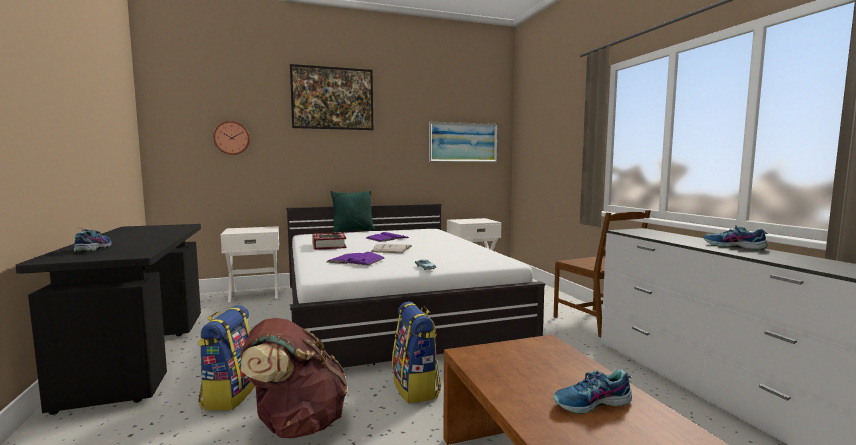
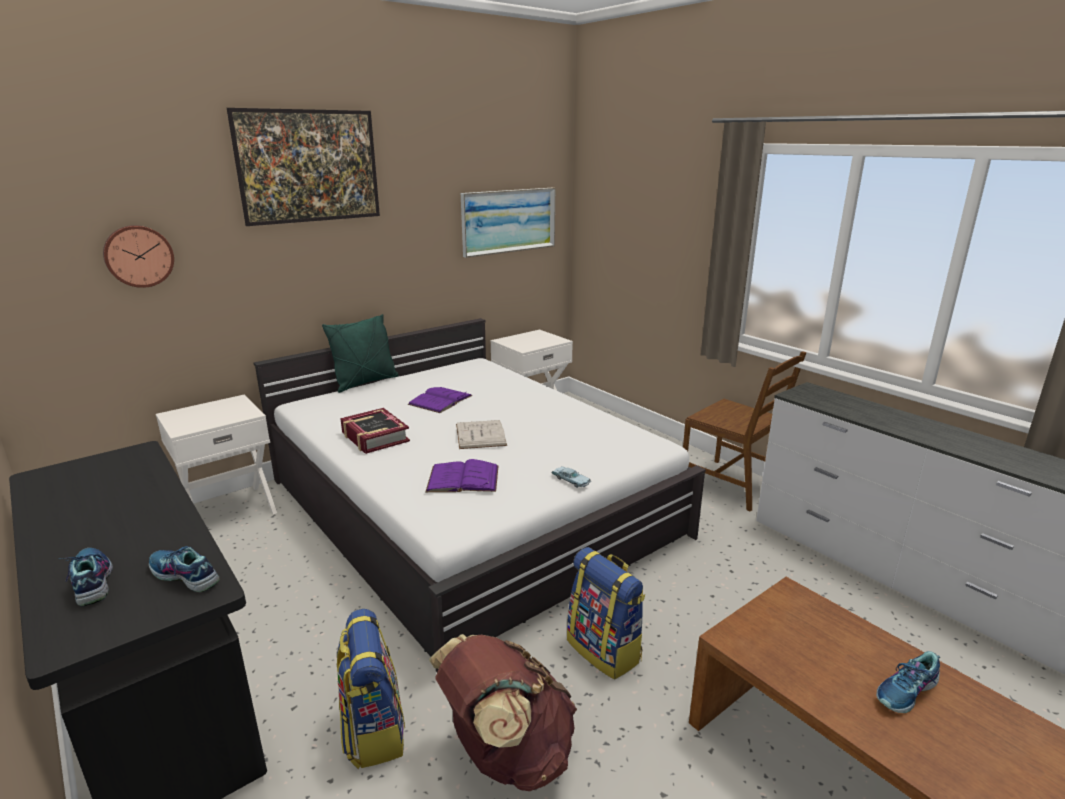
camera: 20 degrees left, 15 degrees up
(733, 246) = (935, 428): shoe -> shoe (184, 576)

